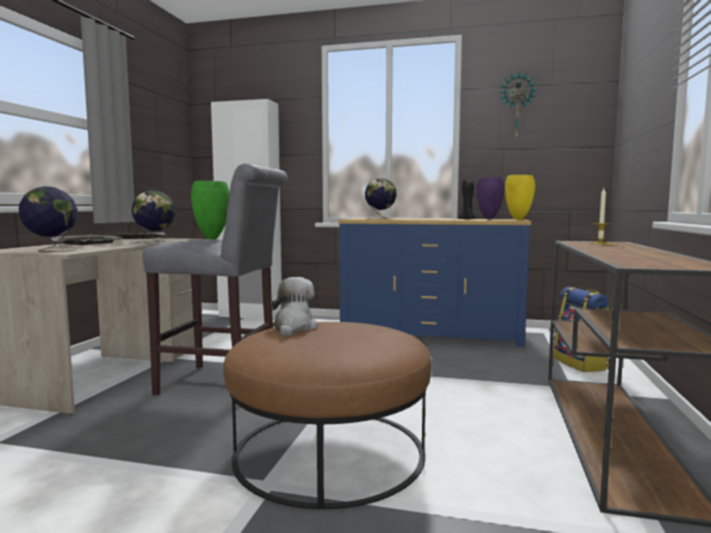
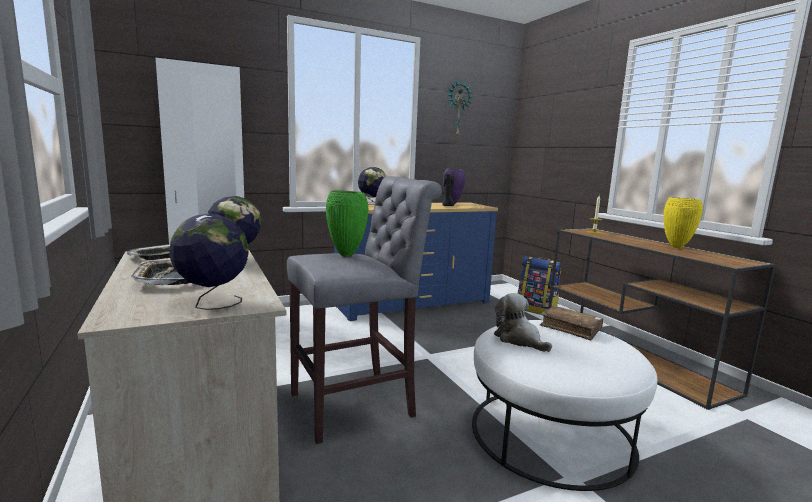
camera: 40 degrees left, 5 degrees up
(329, 451) = (551, 433): brown ottoman -> white ottoman
(373, 331) = (570, 328): none -> brown book
(518, 219) = (481, 205): yellow vase -> yellow vase (676, 247)

